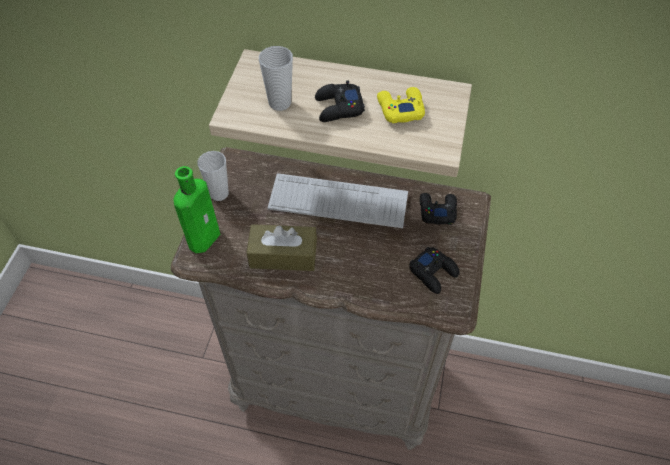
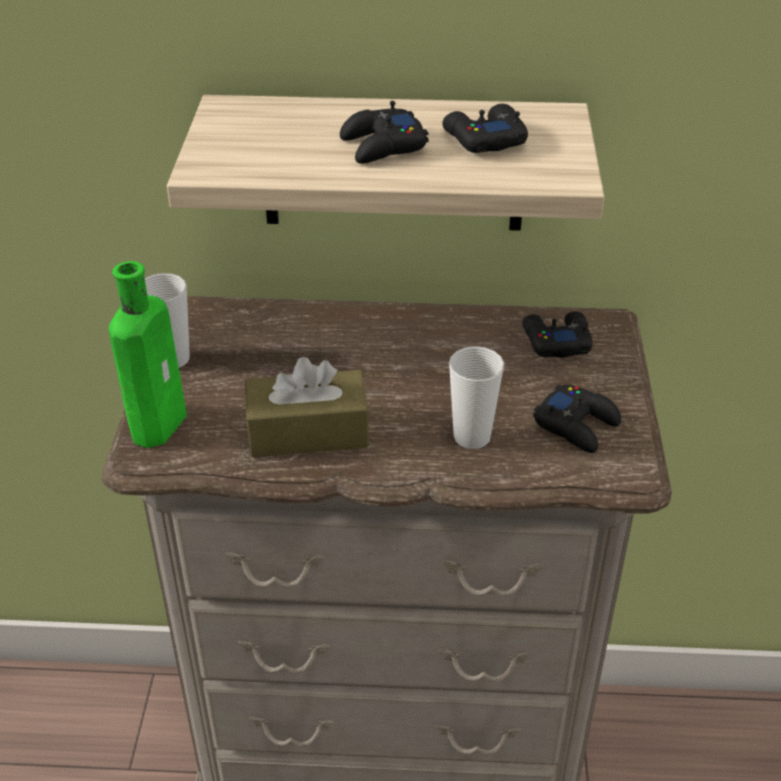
camera: 10 degrees left, 15 degrees down
(280, 103) = (282, 149): cup -> cup (472, 437)
(338, 201) = (385, 347): keyboard -> none
(400, 109) = (484, 139): yellow game controller -> black game controller

